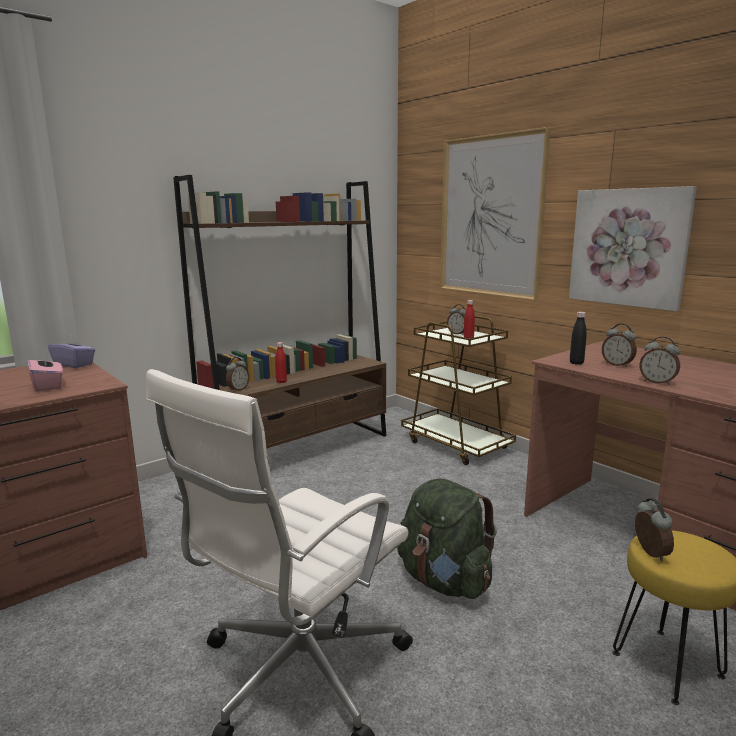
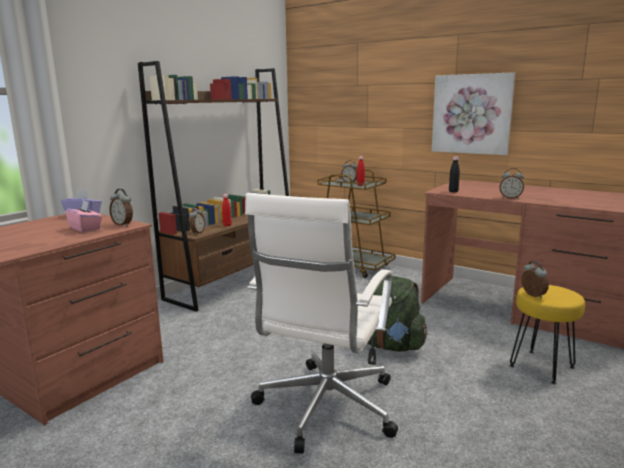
camera: 15 degrees left, 0 degrees up
(490, 217) = (367, 95): picture -> none
(617, 365) = (479, 191): alarm clock -> alarm clock (123, 224)

